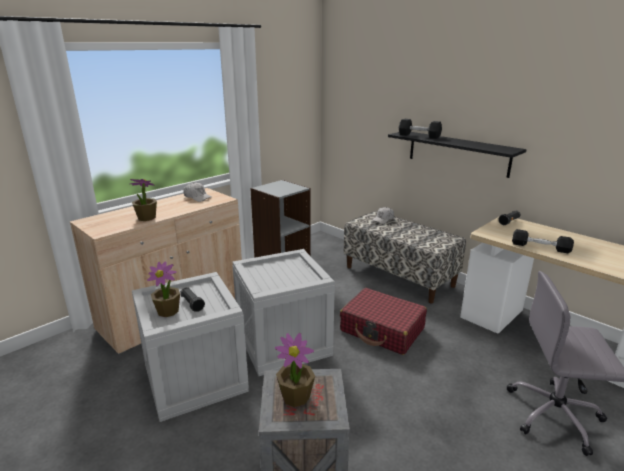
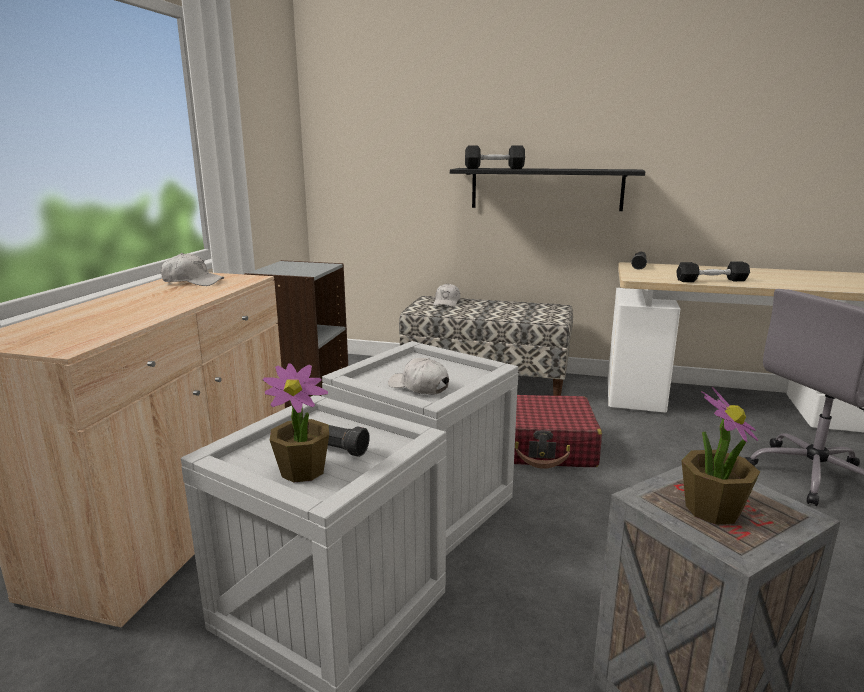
camera: 30 degrees left, 5 degrees down
(146, 218) = (137, 316): potted plant -> none
(271, 280) = (419, 387): none -> white cap

